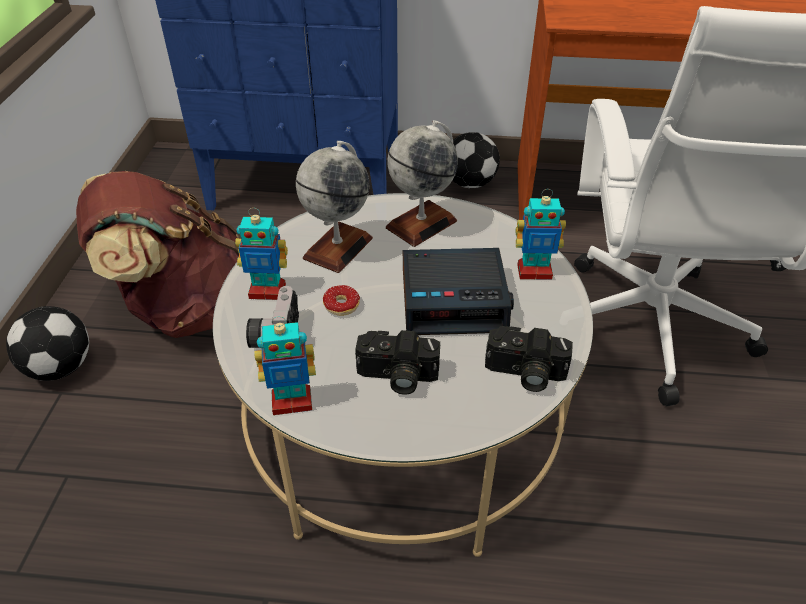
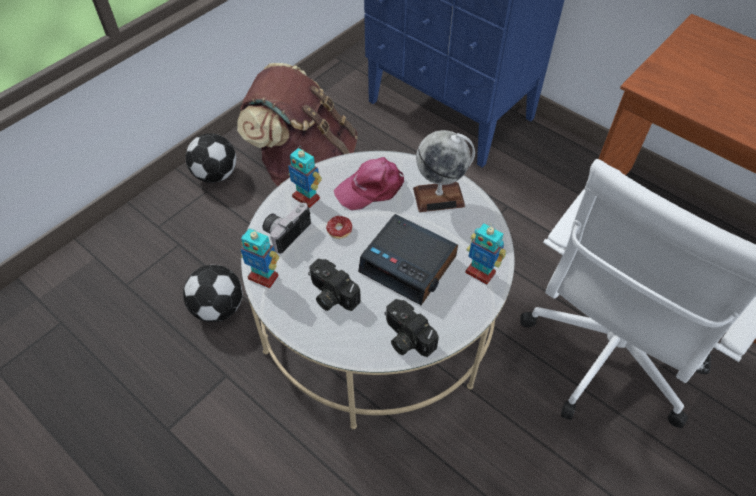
camera: 35 degrees right, 10 degrees up
(338, 248) = (371, 188): globe -> pink cap
(469, 183) = (572, 165): football -> football (217, 308)

